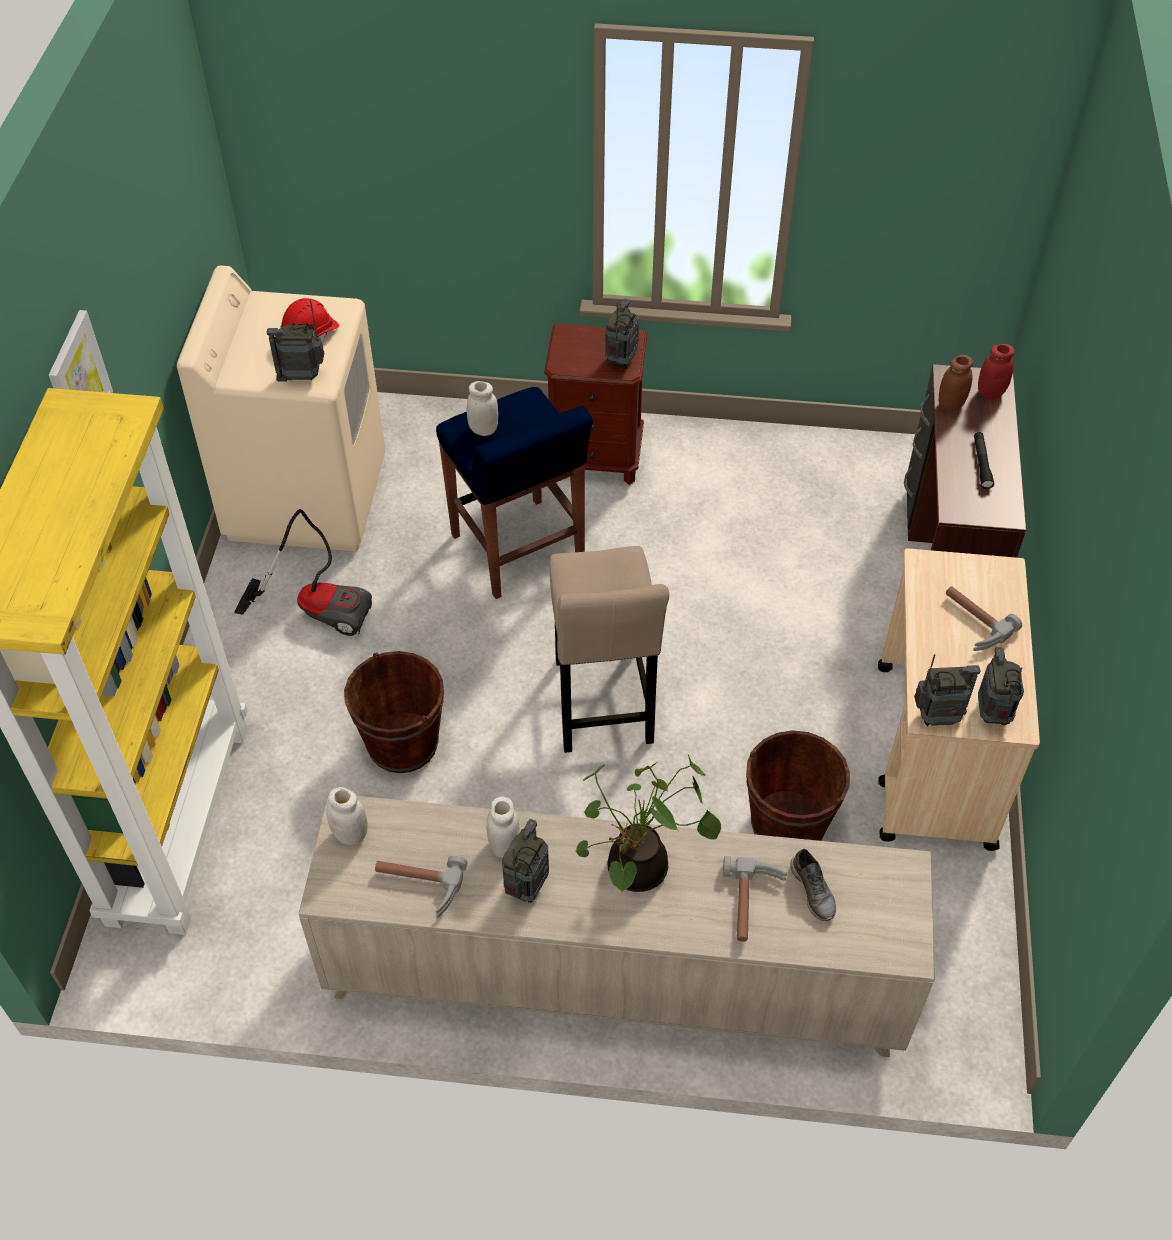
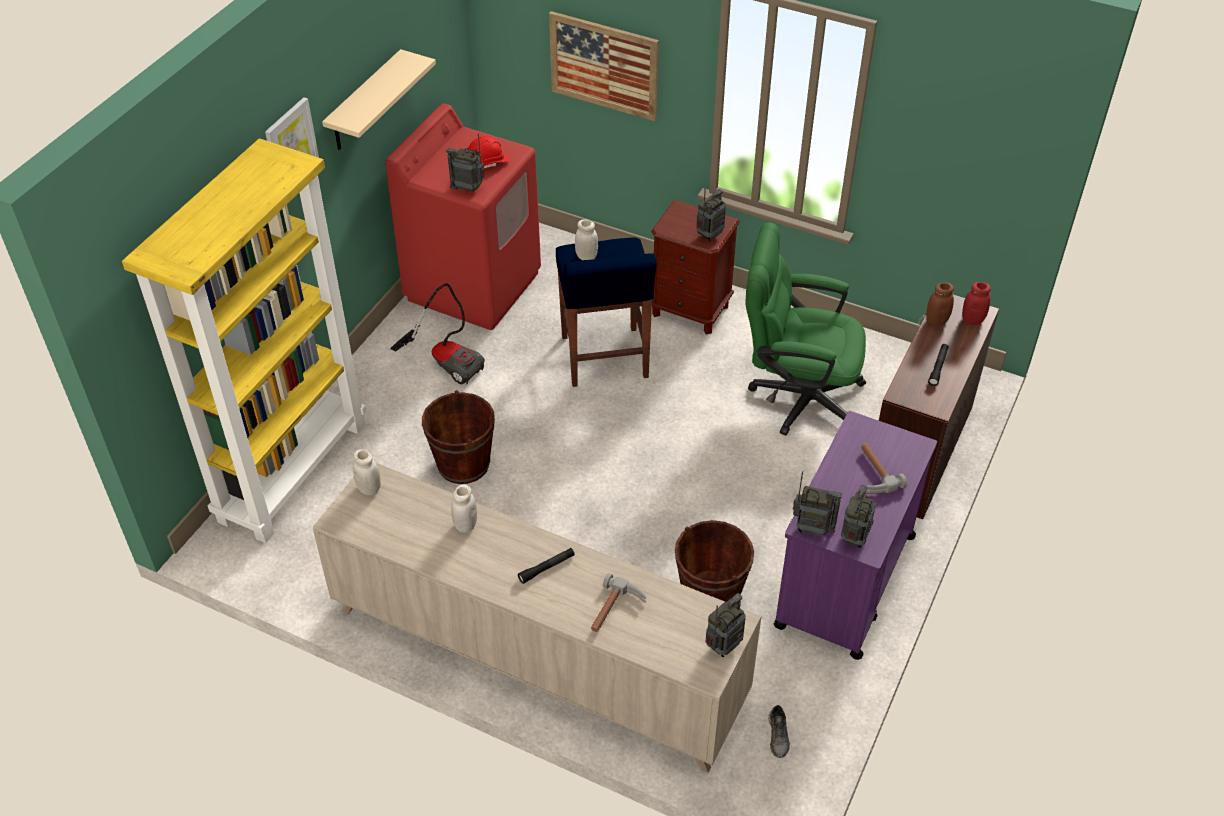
camera: 20 degrees right, 5 degrees down
(141, 293) = (365, 102): none -> beige shelf
(306, 496) = (474, 285): beige washing machine -> red washing machine
(417, 887) = (396, 533): hammer -> none
(429, 167) = (604, 65): none -> picture
(527, 887) = (467, 555): radio -> radio (724, 646)
(602, 708) = (613, 480): beige stool -> none
(638, 873) = (546, 568): potted plant -> black flashlight
(772, 535) = (796, 396): none -> green office chair
(813, 890) = (663, 615): grey shoe -> grey shoe (778, 736)
(934, 756) = (844, 581): beige cart -> purple cart

